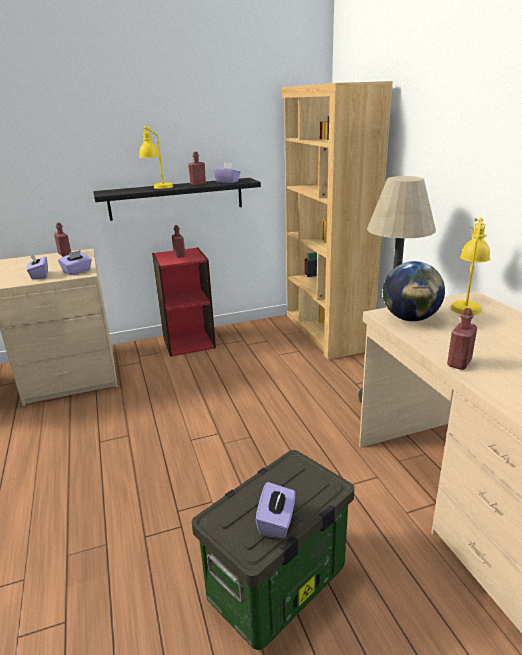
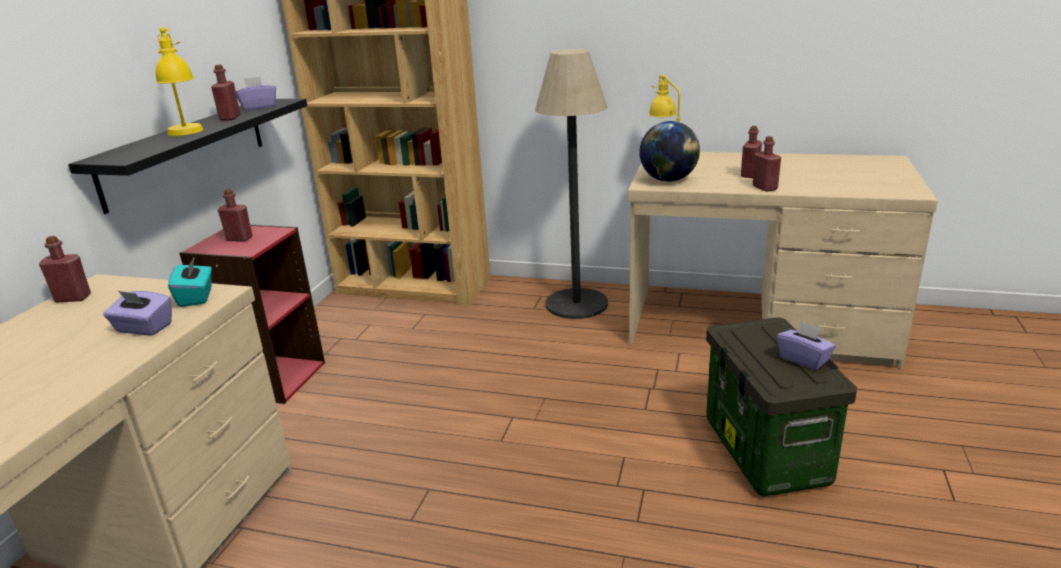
camera: 55 degrees left, 0 degrees up
(77, 271) = (196, 297): purple tissue box -> turquoise tissue box
(487, 347) = (750, 175): none -> red bottle

